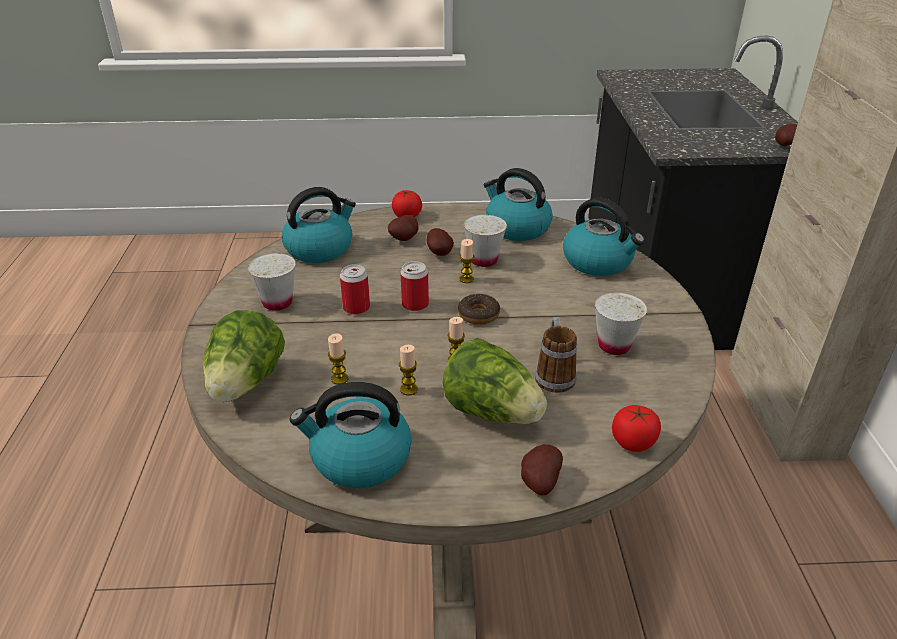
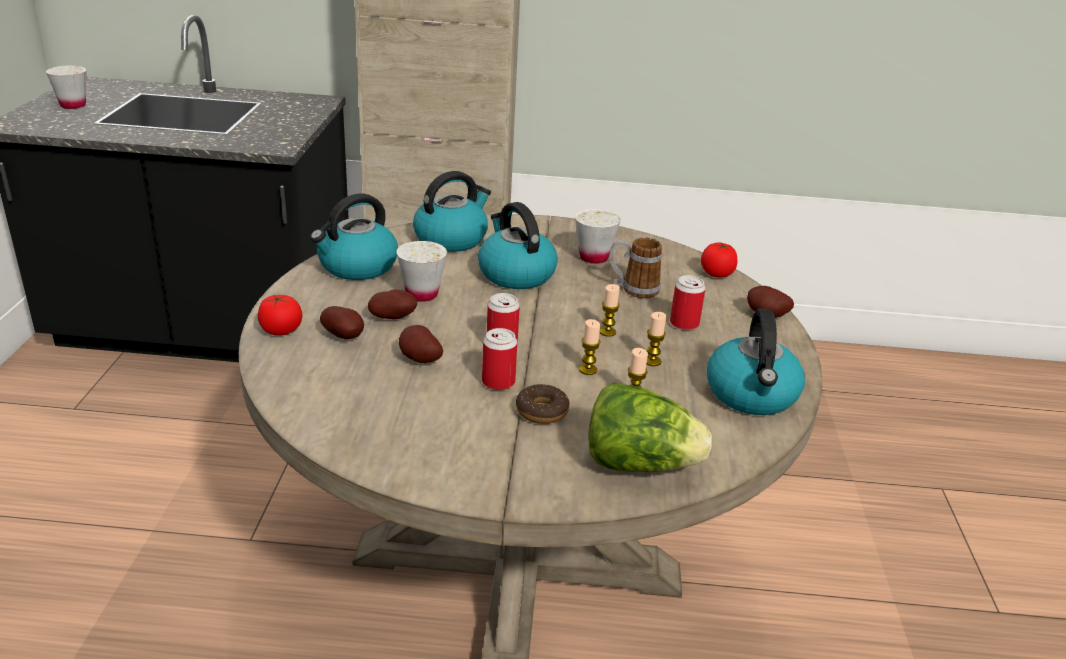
camera: 85 degrees left, 5 degrees down
(277, 302) = (469, 441): white cup -> white cup (73, 105)
(320, 248) = (336, 402): kettle -> kettle (515, 274)
(466, 279) = (458, 309): candle -> candle (588, 370)
(478, 315) = (531, 311): donut -> donut (542, 411)
(492, 412) = (684, 323): lettuce -> can
(783, 145) = (307, 106): potato -> potato (418, 360)

